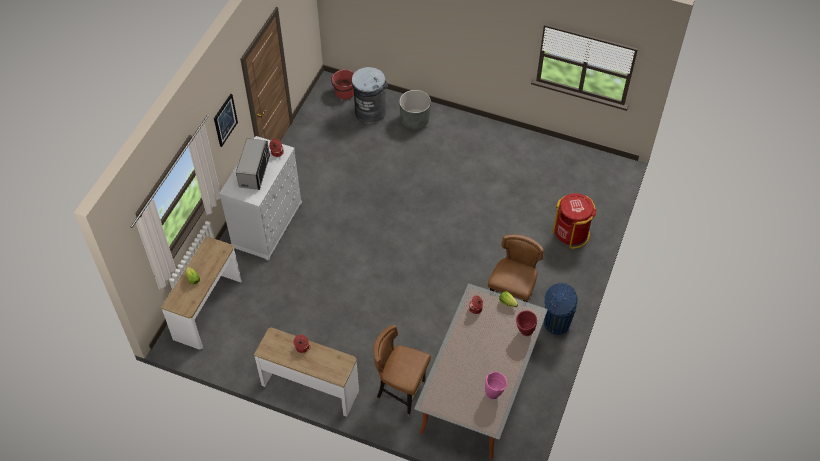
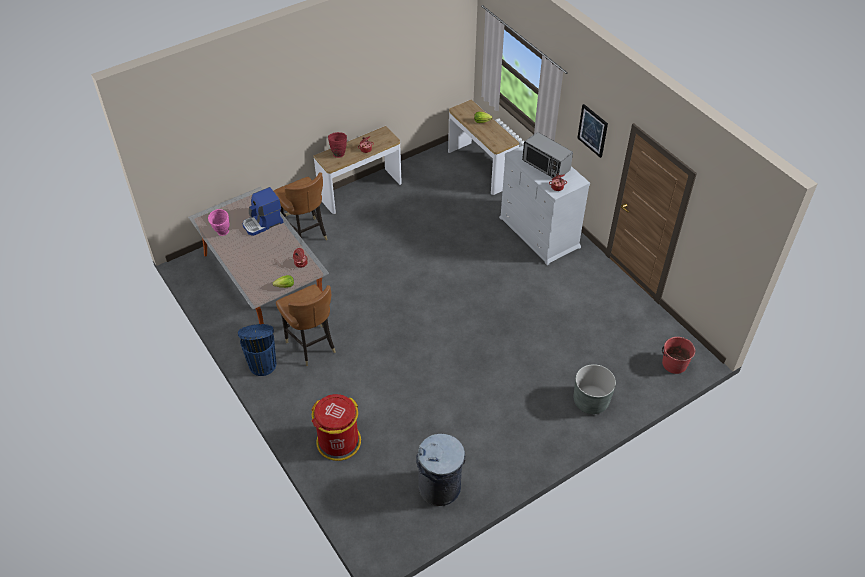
camera: 125 degrees right, 5 degrees down
(370, 112) = (630, 370): grey trash can -> grey trash can (440, 487)
(401, 393) = (305, 234): brown chair -> brown chair turned 90 degrees clockwise
(457, 369) = (263, 223): none -> coffee machine
(524, 332) = (248, 280): red vase -> red vase (338, 153)

